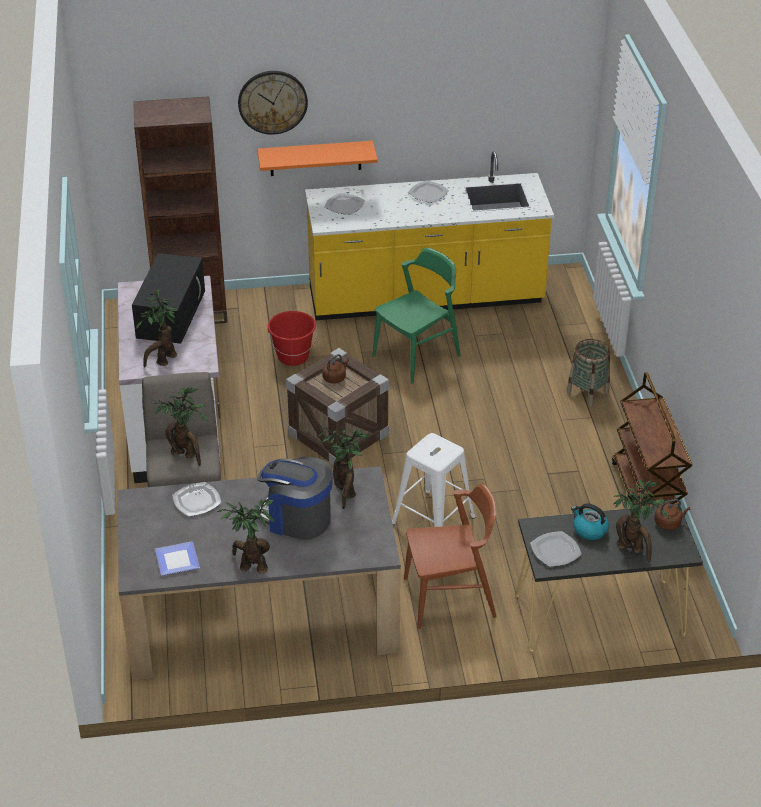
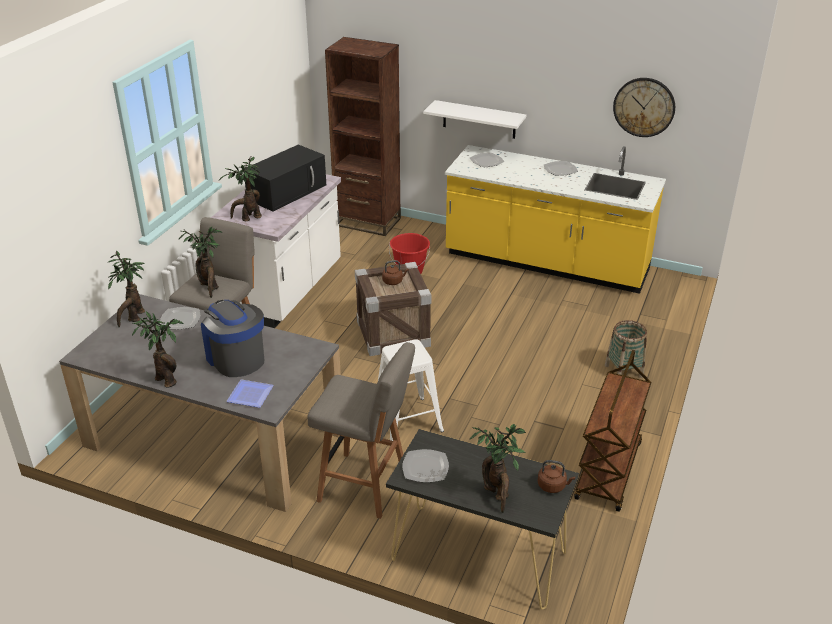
camera: 30 degrees right, 5 degrees down
(176, 561) = (119, 355): plate -> plate (248, 396)
(272, 102) = (449, 61): wall clock -> wall clock (644, 107)
(315, 158) = (479, 119): orange shelf -> white shelf
(345, 493) = (290, 354): potted plant -> potted plant (133, 318)
(417, 355) = (503, 299): green chair -> none
(450, 597) = (365, 485): brown chair -> grey stool
(589, 530) = (472, 462): kettle -> none

